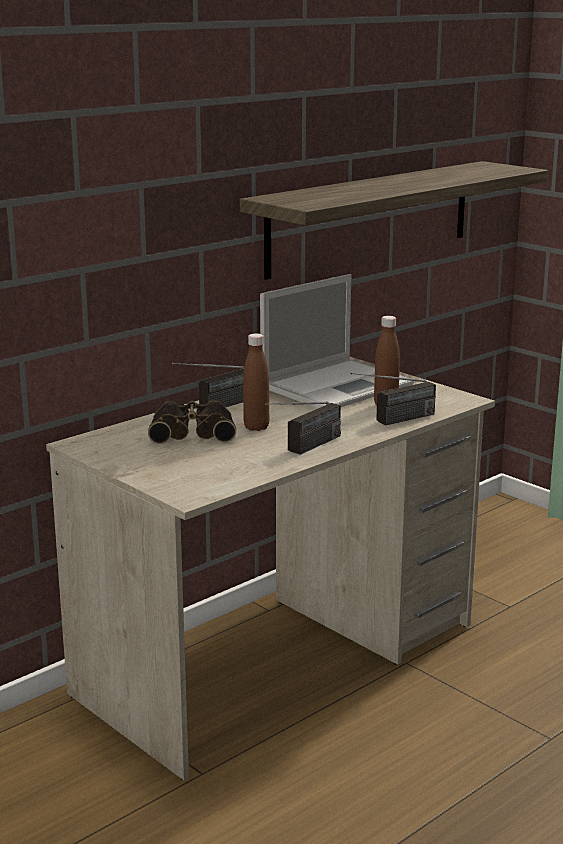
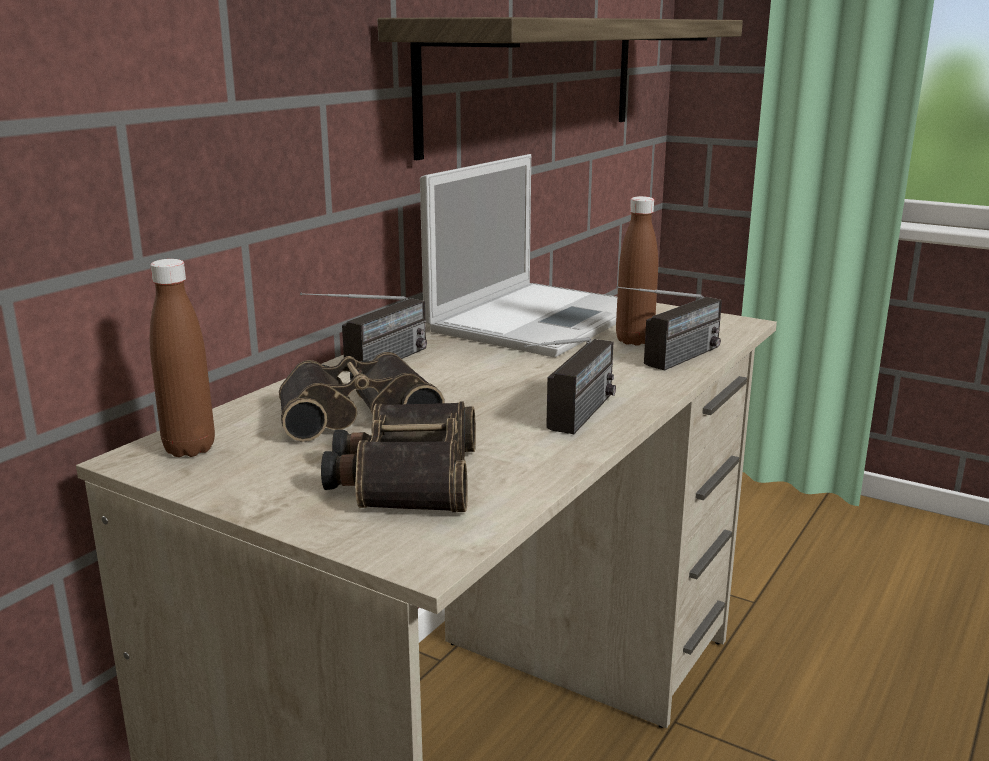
camera: 15 degrees left, 0 degrees up
(199, 465) = (405, 476): none -> binoculars
(256, 427) = (461, 393): brown bottle -> brown bottle (189, 449)

